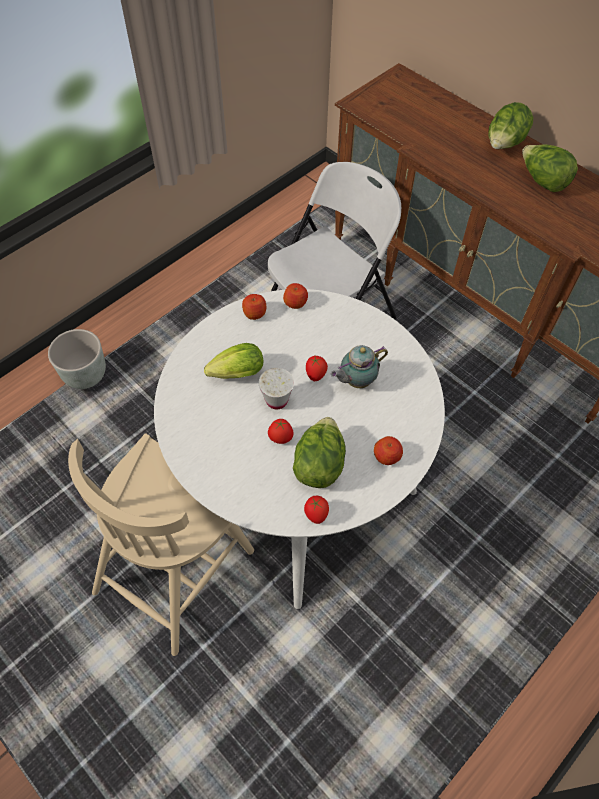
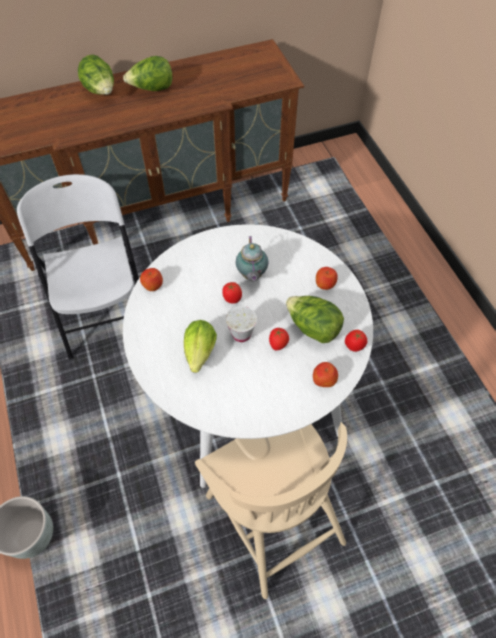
camera: 65 degrees left, 0 degrees up
(254, 313) = (145, 317): apple -> apple (324, 379)

